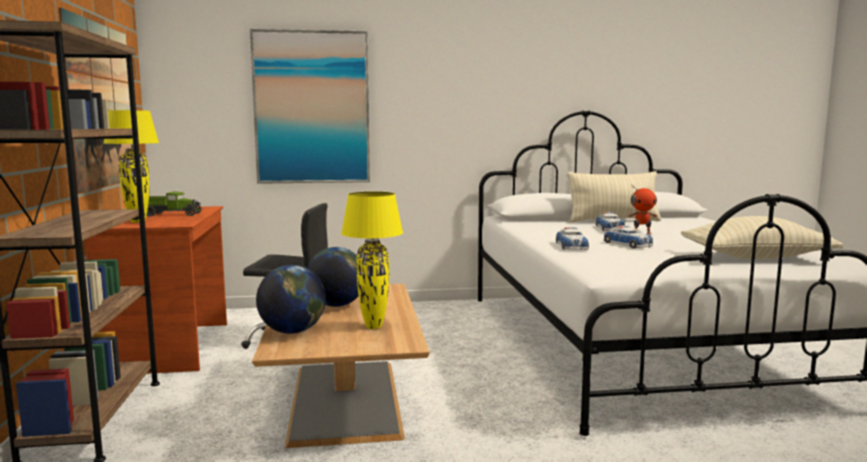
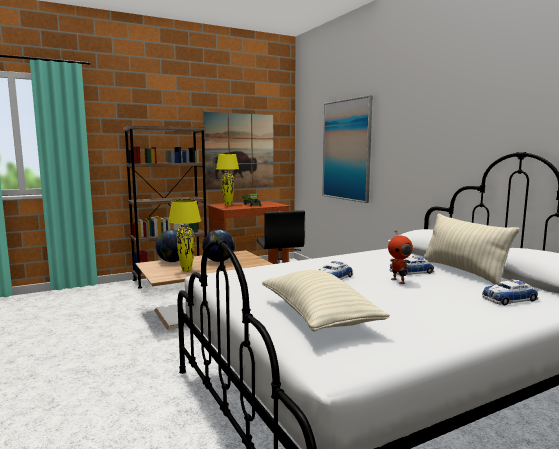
camera: 70 degrees right, 0 degrees up
(571, 246) = (304, 266): toy car -> toy car (509, 299)

